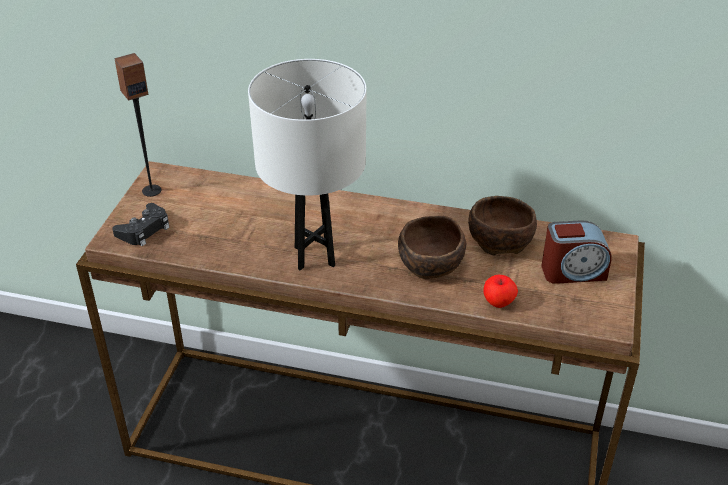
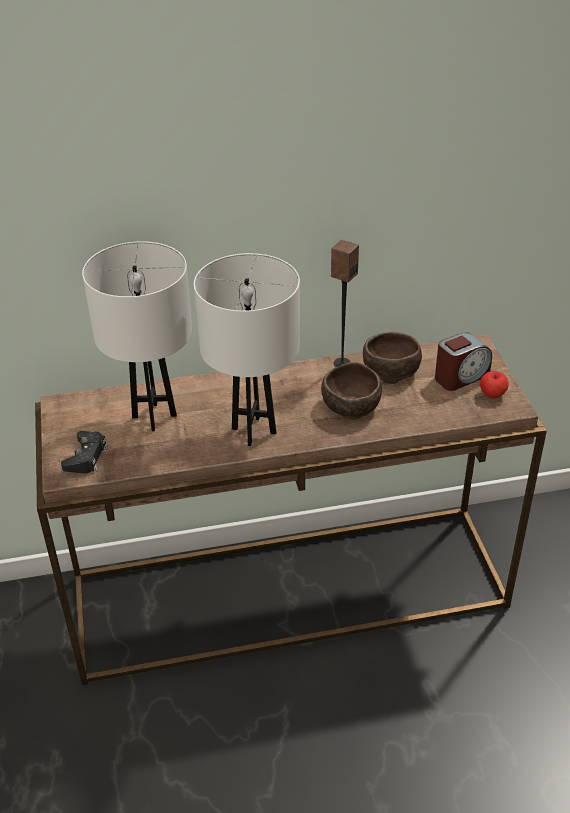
camera: 25 degrees left, 0 degrees up
(151, 190) = (65, 421): speaker -> speaker (341, 363)
(233, 211) = (154, 416): none -> white table lamp
(498, 302) = (424, 418): apple -> apple (492, 394)

